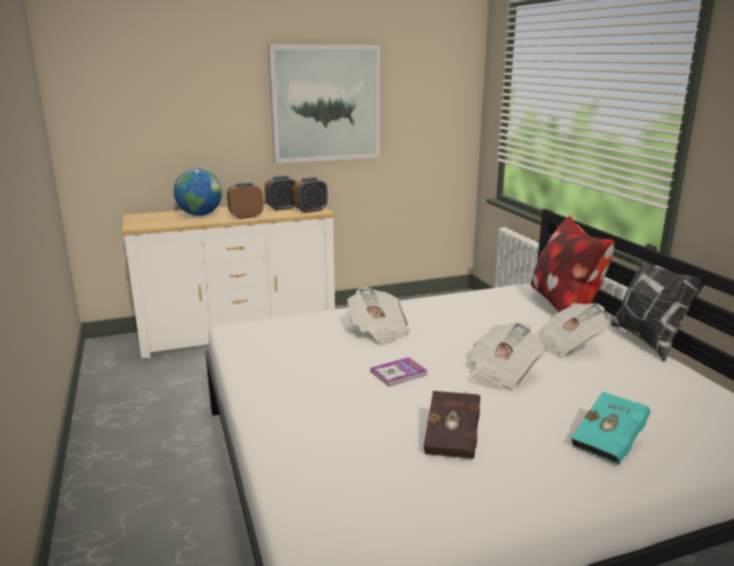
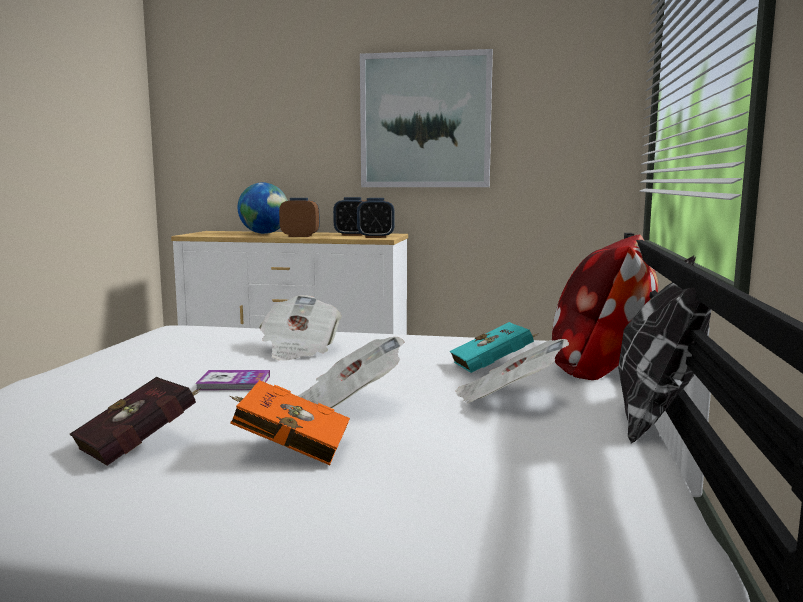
camera: 30 degrees right, 10 degrees down
(535, 414) = (289, 448): none -> orange book
(610, 443) = (319, 504): turquoise book -> turquoise book (494, 367)

